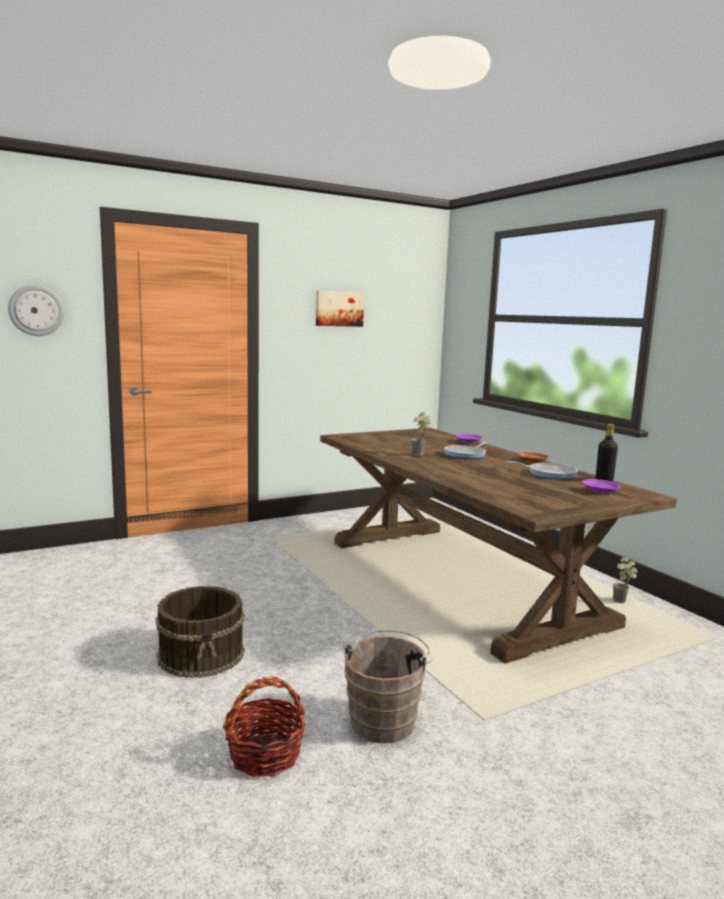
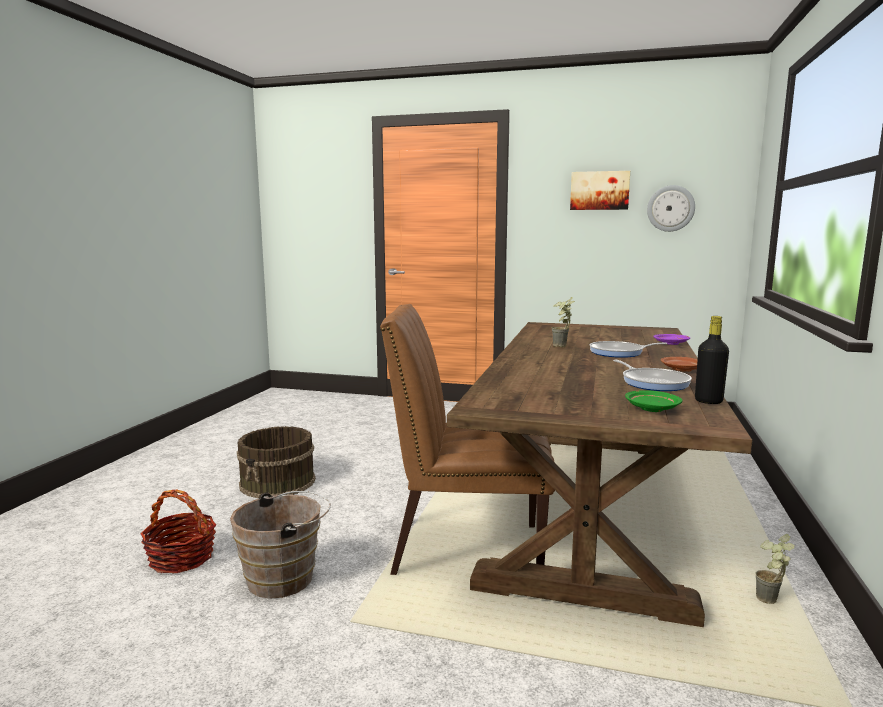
camera: 45 degrees right, 0 degrees up
(36, 310) = (327, 205): wall clock -> wall clock (670, 208)
(453, 639) = (469, 549): none -> brown chair
(600, 491) = (651, 408): purple plate -> green plate

